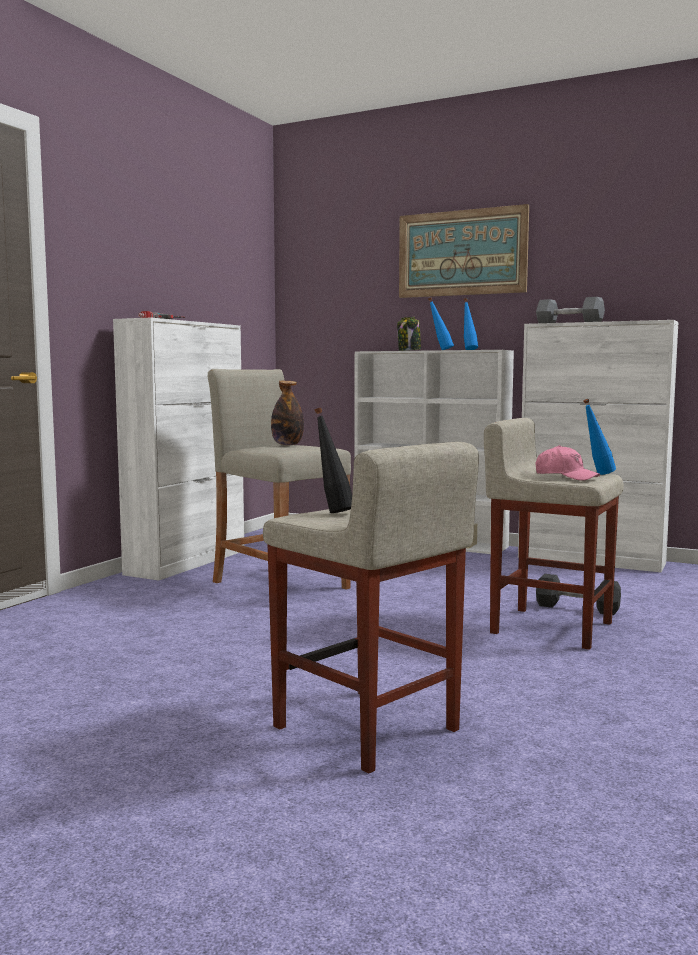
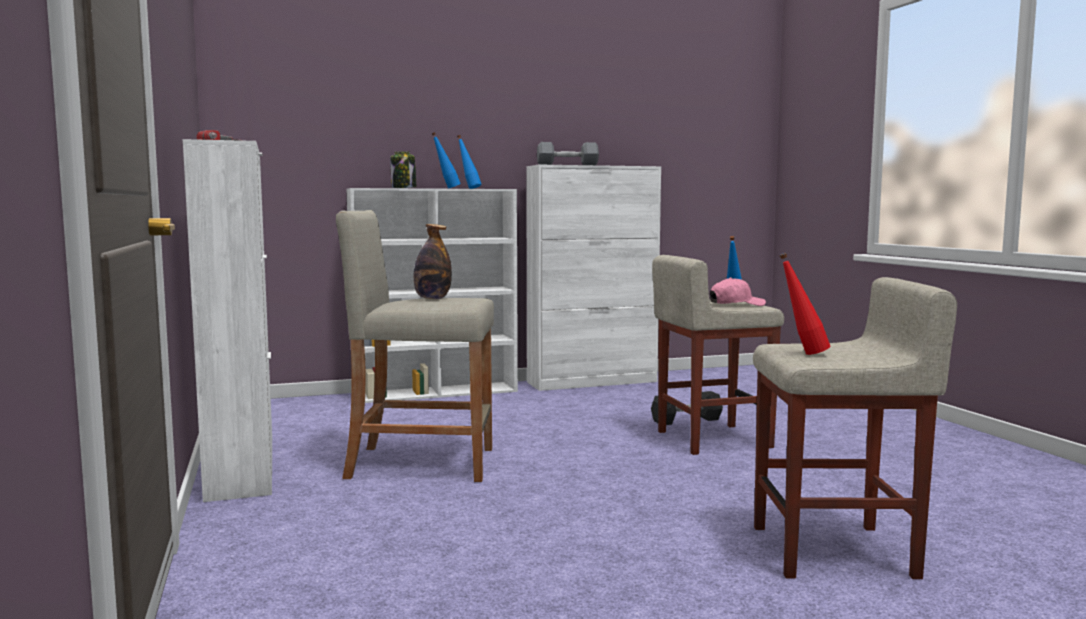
camera: 45 degrees left, 0 degrees up
(332, 512) = (802, 354): black bottle -> red bottle
(462, 253) = (446, 87): picture -> none

